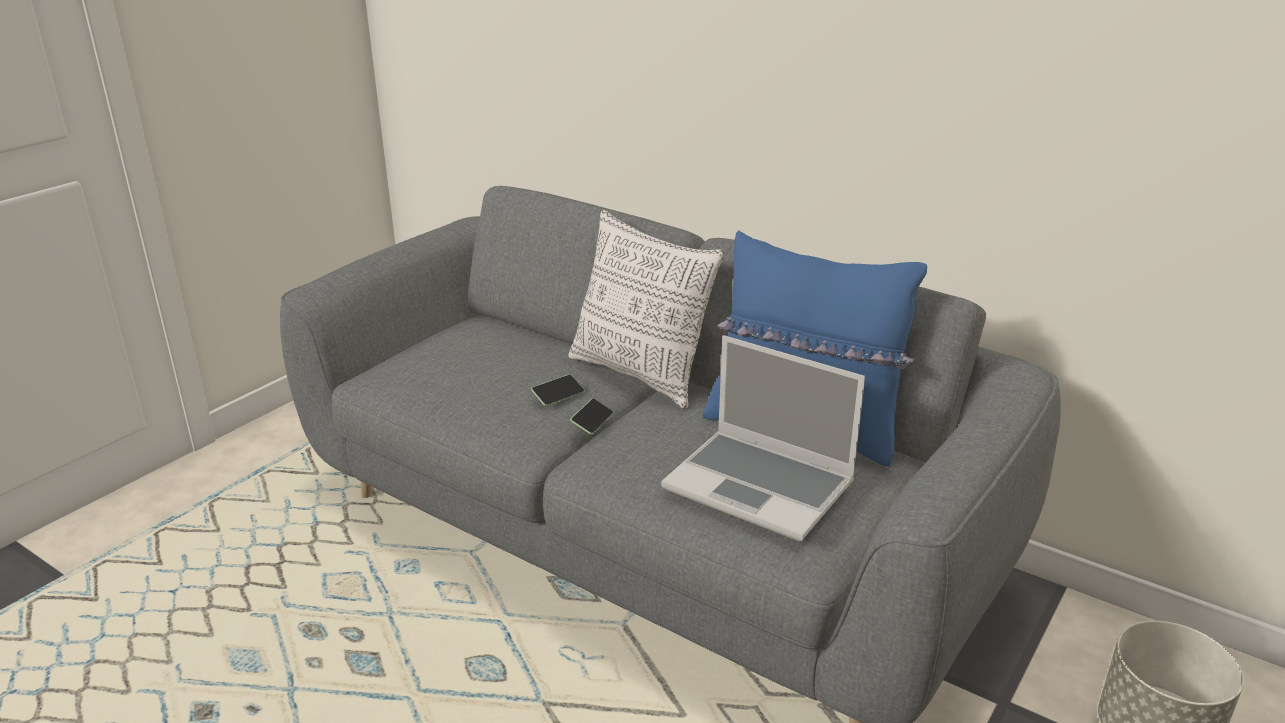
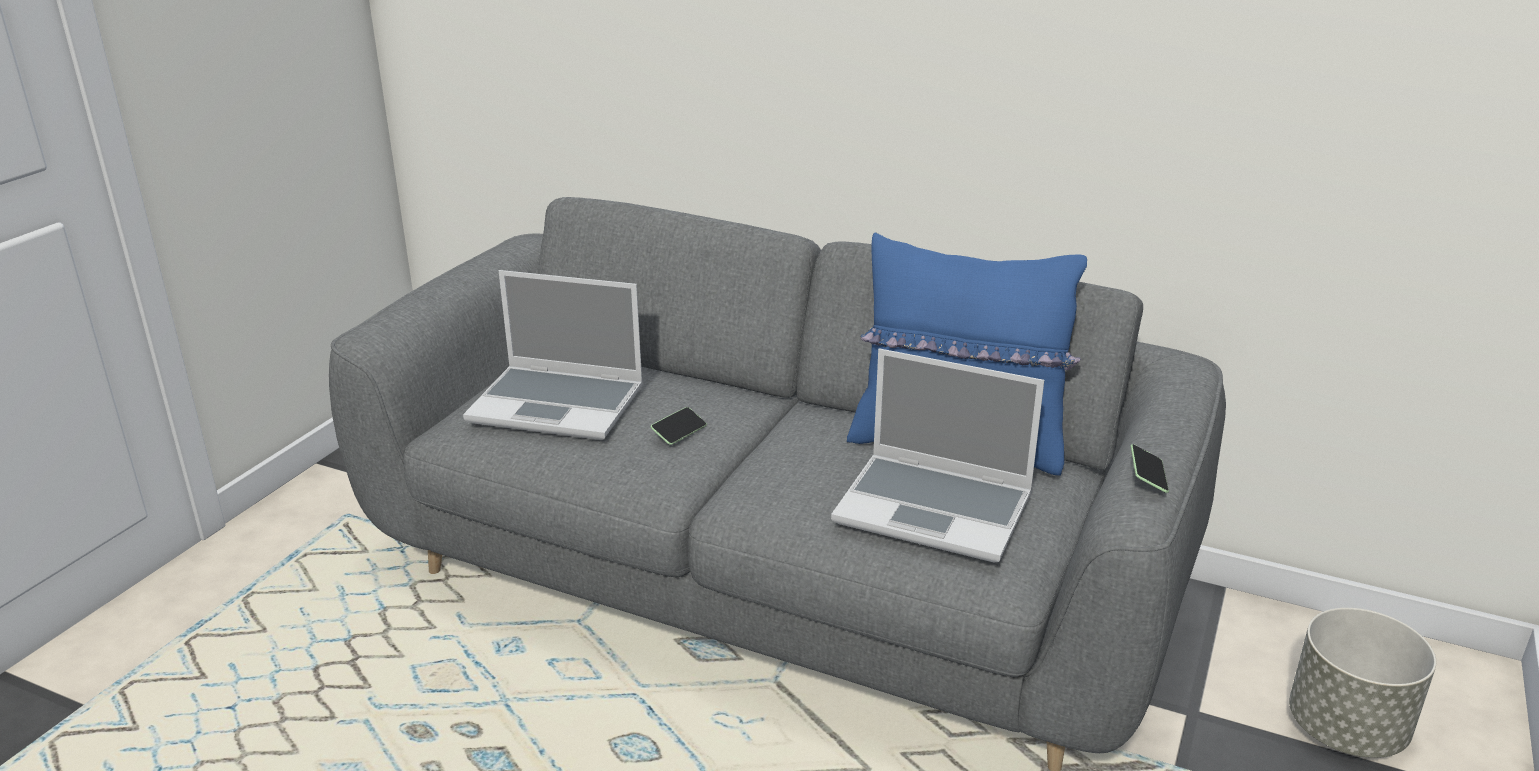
camera: 10 degrees left, 0 degrees up
(465, 363) = (559, 405): none -> laptop
(592, 423) = (727, 459): phone -> phone (1147, 477)
(640, 375) = (761, 401): pillow -> none

